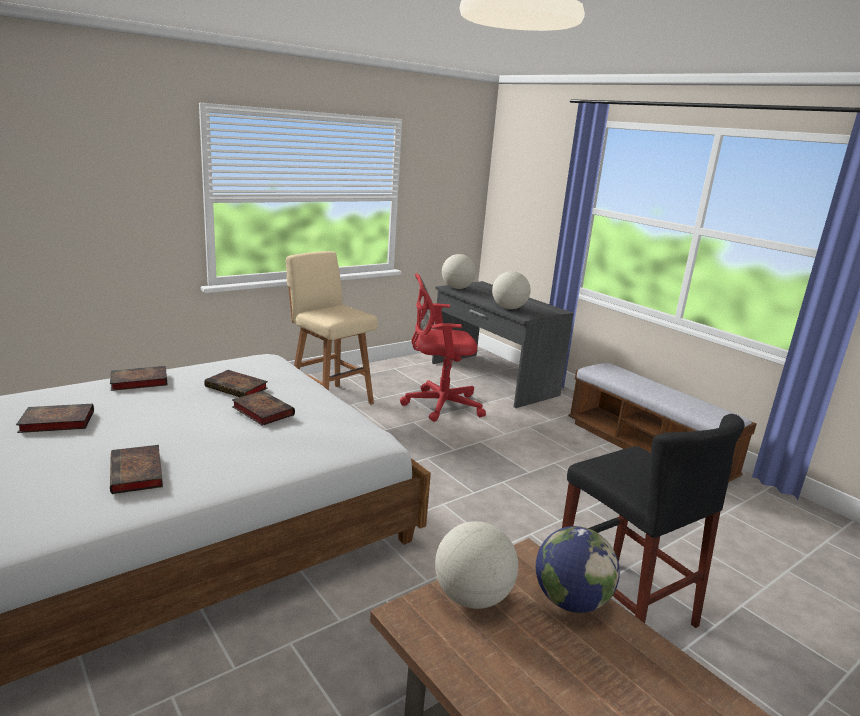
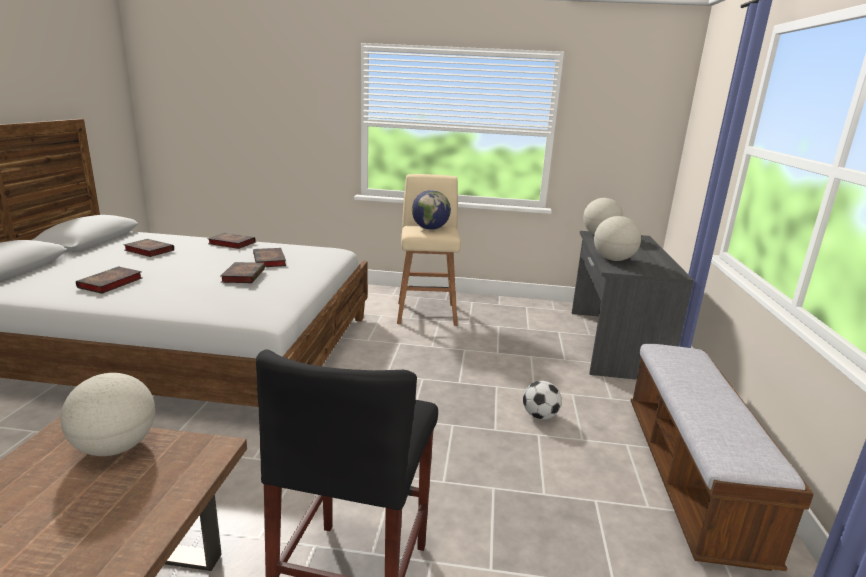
camera: 45 degrees right, 0 degrees up
(438, 405) = (513, 345): red office chair -> none
(536, 450) = (540, 416): none -> football
(570, 601) = (156, 497): globe -> globe (430, 229)

